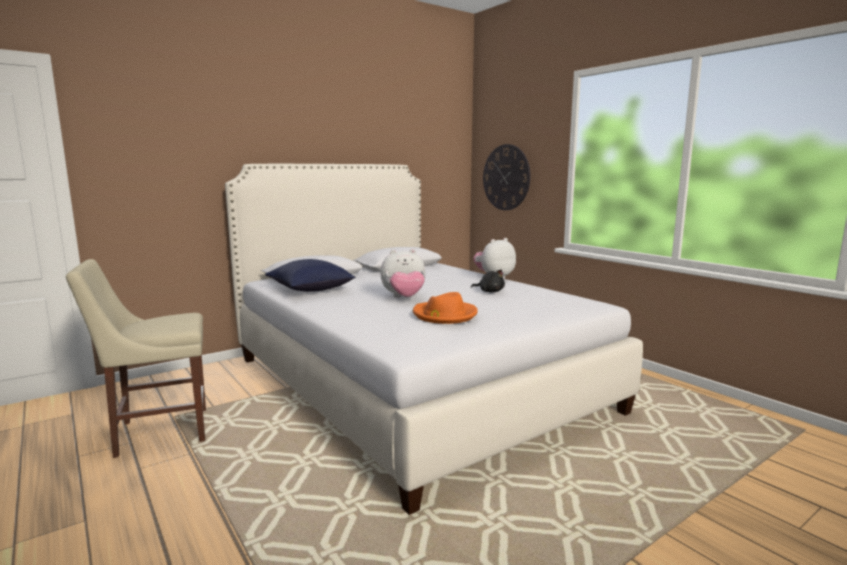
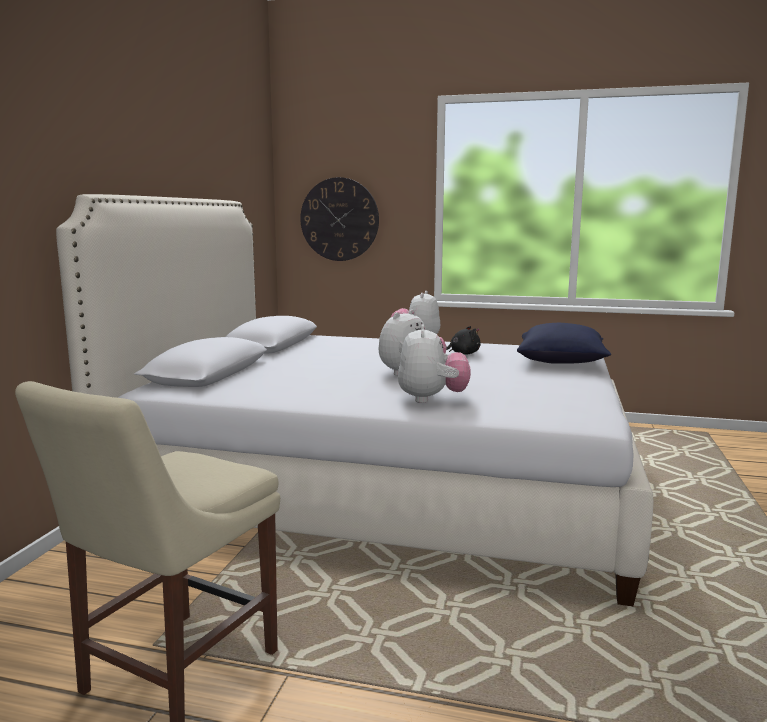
camera: 40 degrees left, 0 degrees up
(310, 290) = (268, 387): blue pillow -> blue pillow (561, 362)
(363, 314) = (432, 399): none -> plush toy
(444, 315) = (514, 381): orange hat -> none

